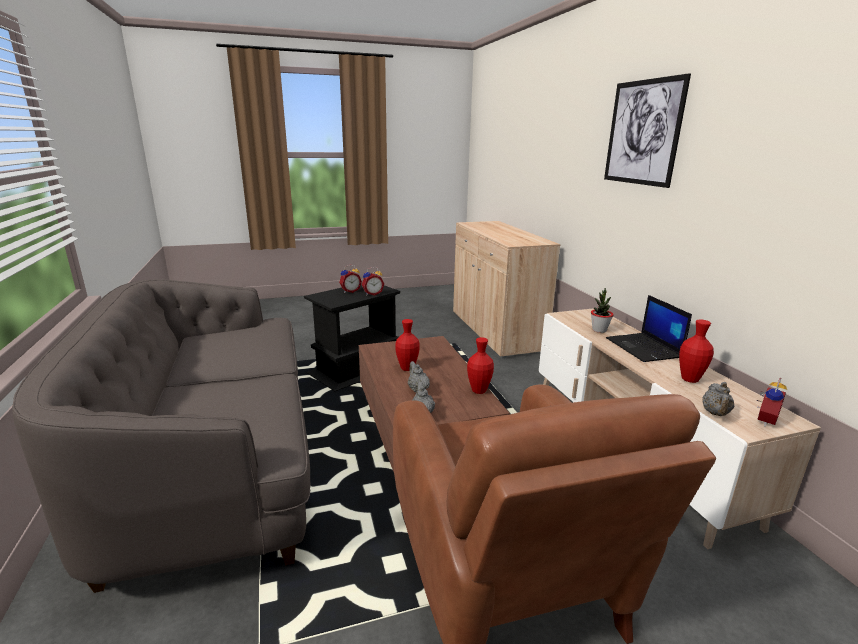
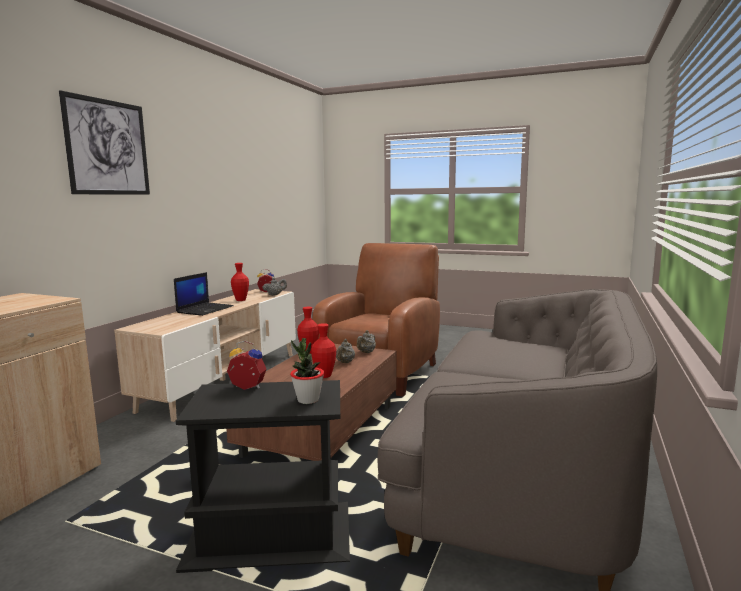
camera: 140 degrees left, 10 degrees down
(350, 291) = (261, 402): alarm clock -> none
(599, 330) = (184, 319): potted plant -> potted plant (308, 400)

